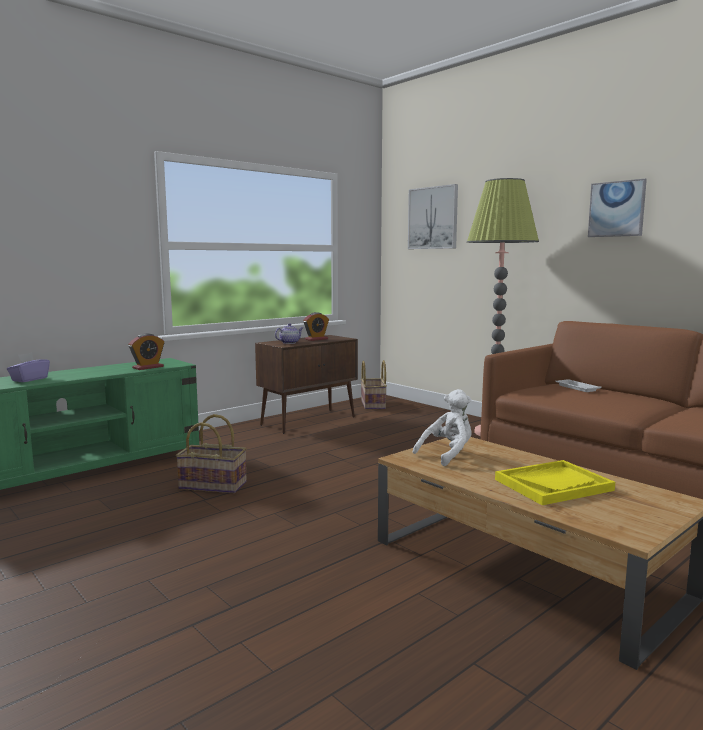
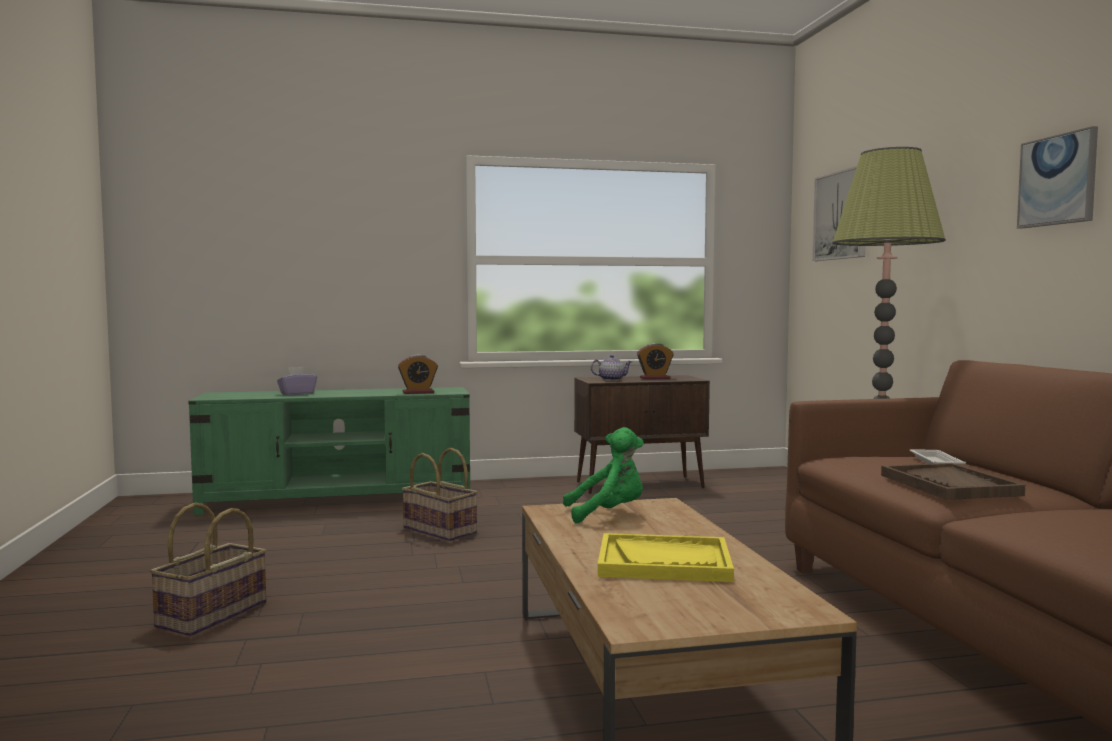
camera: 30 degrees right, 5 degrees down
(373, 404) = (754, 477): basket -> basket (213, 615)
(447, 454) = (608, 514): white plush toy -> green plush toy
(617, 403) = (949, 485): none -> brown tray

